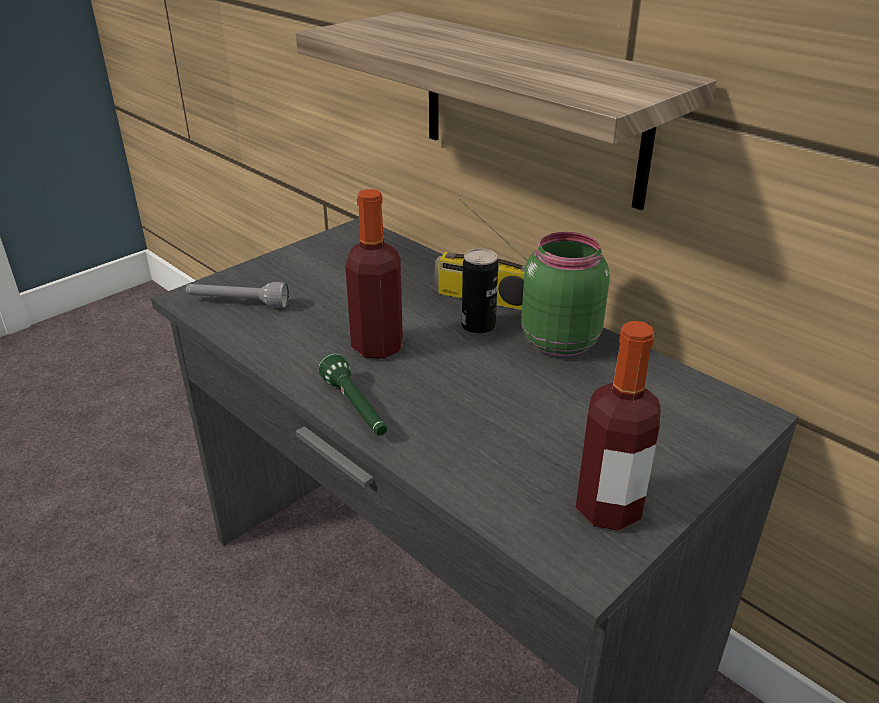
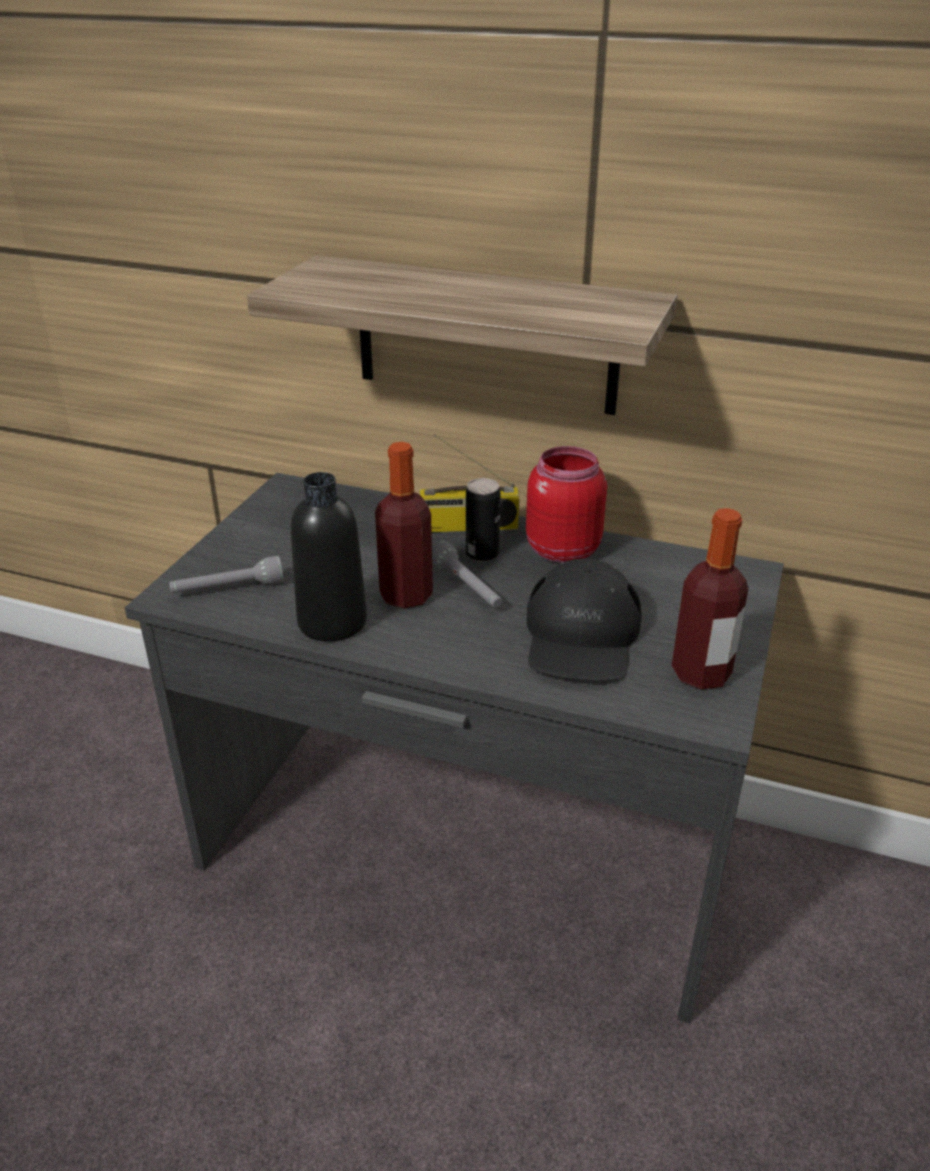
camera: 25 degrees left, 0 degrees up
(294, 353) = (332, 622): none -> black bottle
(356, 408) = (434, 655): green flashlight -> none
(438, 354) = (467, 588): none -> grey flashlight
(510, 431) = (581, 636): none -> black cap
(557, 341) = (560, 549): green jar -> red jar

